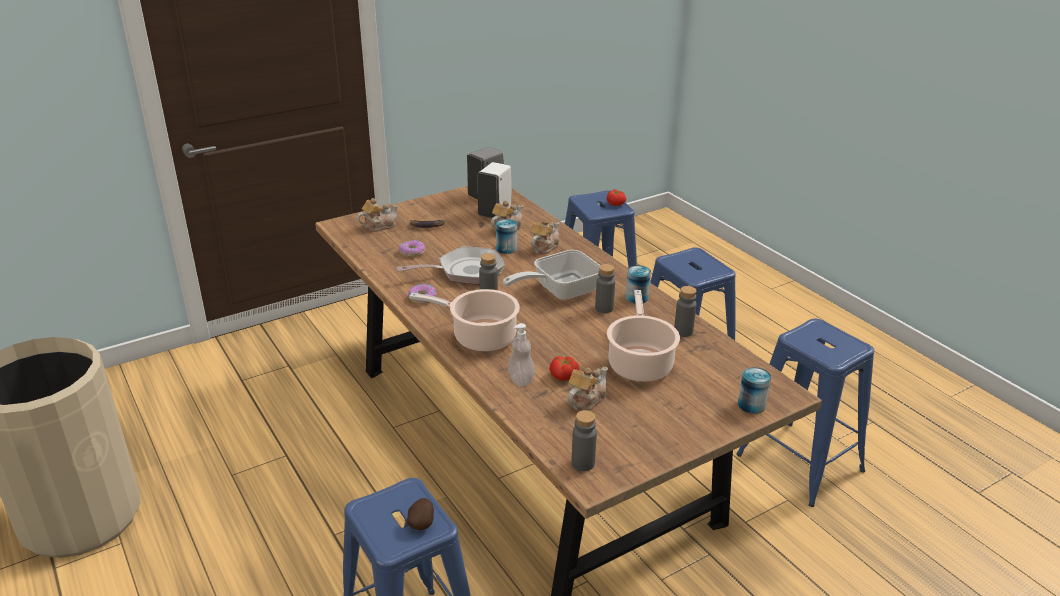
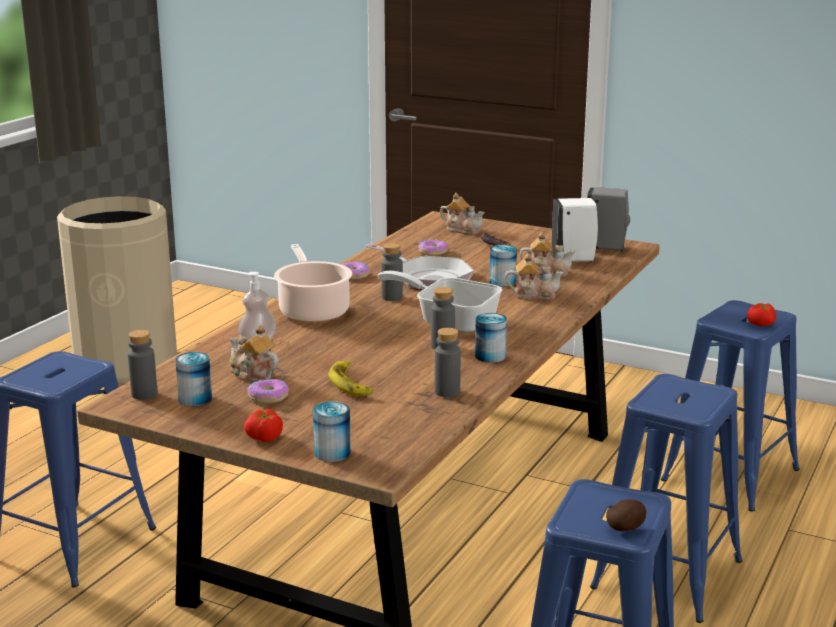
camera: 60 degrees right, 10 degrees down
(422, 522) = (54, 381): potato -> potato (626, 528)
(563, 376) = (284, 357): tomato -> tomato (264, 437)
(586, 400) = (252, 374): teapot -> teapot turned 150 degrees counterclockwise
(613, 440) = (195, 399): none -> can
(635, 404) = (268, 397): none -> donut
(640, 363) = (351, 384): cooking pot -> banana

